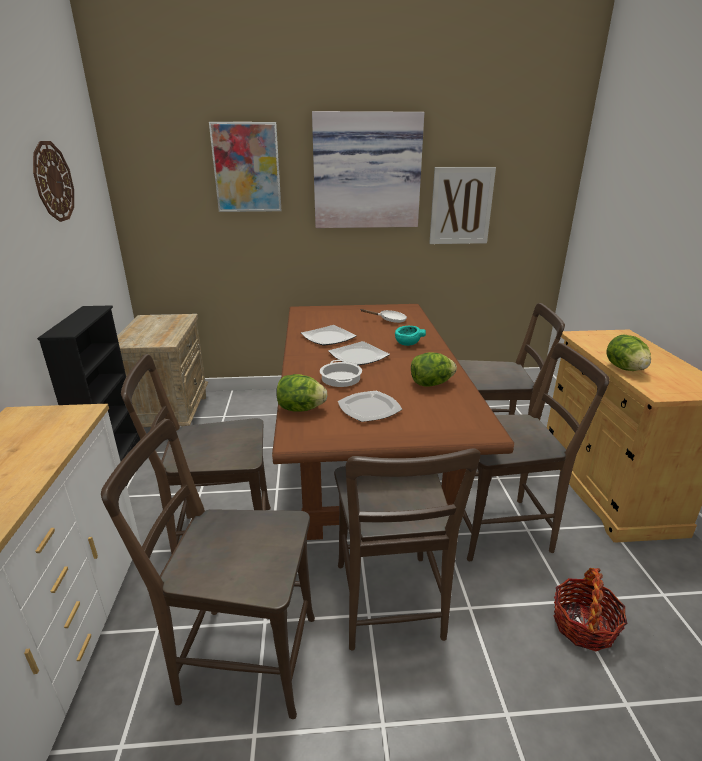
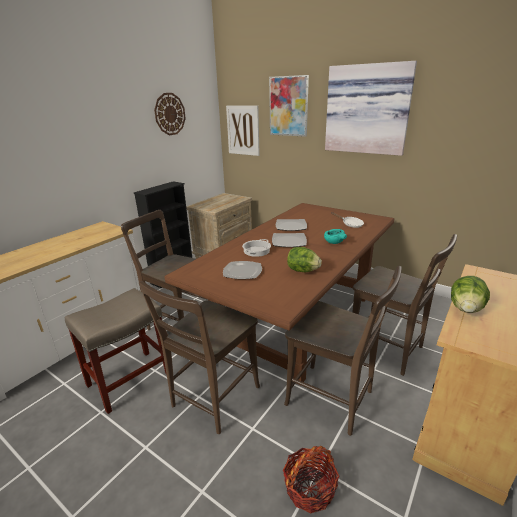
camera: 40 degrees right, 0 degrees up
(241, 657) = (130, 379): brown chair -> beige stool
(300, 409) = (210, 260): lettuce -> none
(461, 206) = (447, 141): picture -> picture (243, 130)

